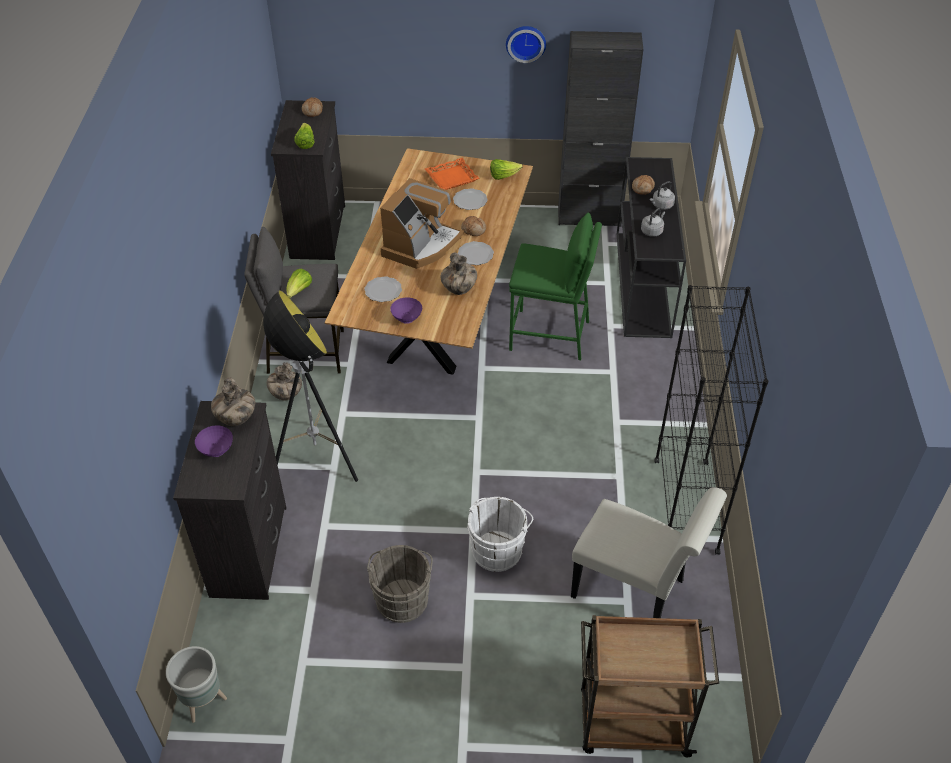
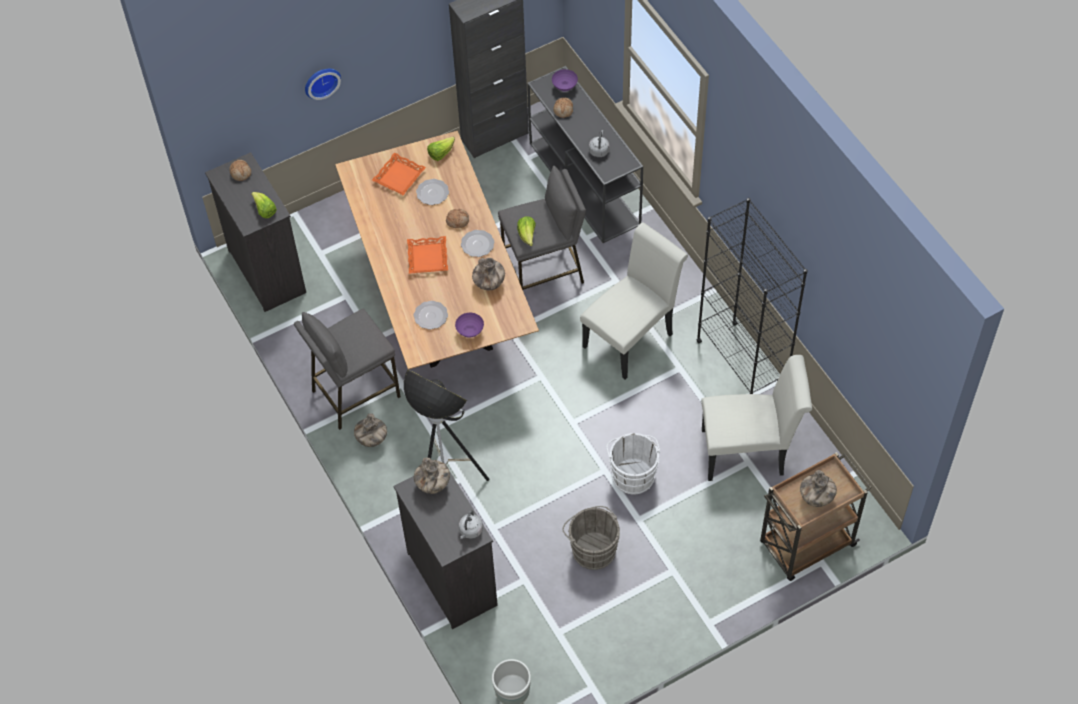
camera: 30 degrees left, 10 degrees up
(216, 451) = (441, 517): purple bowl -> purple bowl (565, 87)
(299, 291) = (356, 350): lettuce -> lettuce (527, 236)
(421, 245) = (427, 258): coffee machine -> orange tray
(526, 42) = (411, 28): wall clock -> wall clock (321, 81)
(550, 335) = (544, 272): green stool -> grey stool
(592, 426) = (632, 337): none -> white chair
(642, 658) = (816, 498): none -> vase
(661, 205) = (589, 120): grey kettle -> grey kettle (470, 531)

